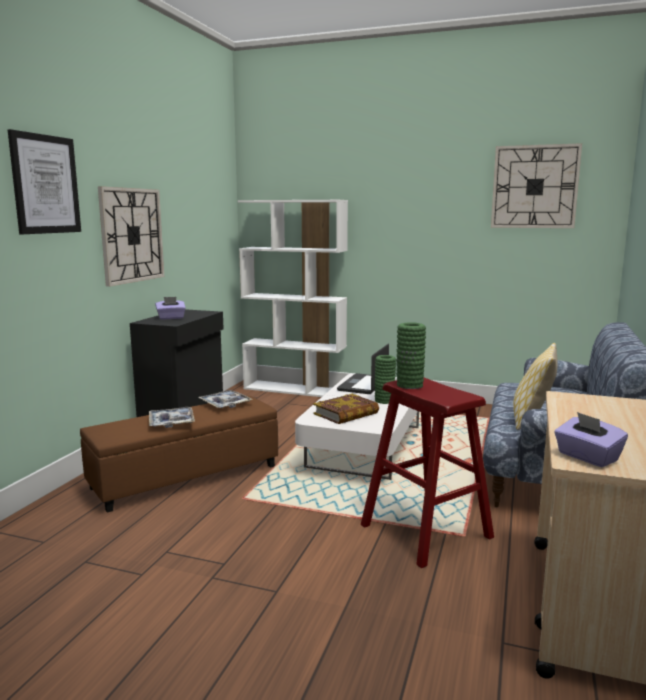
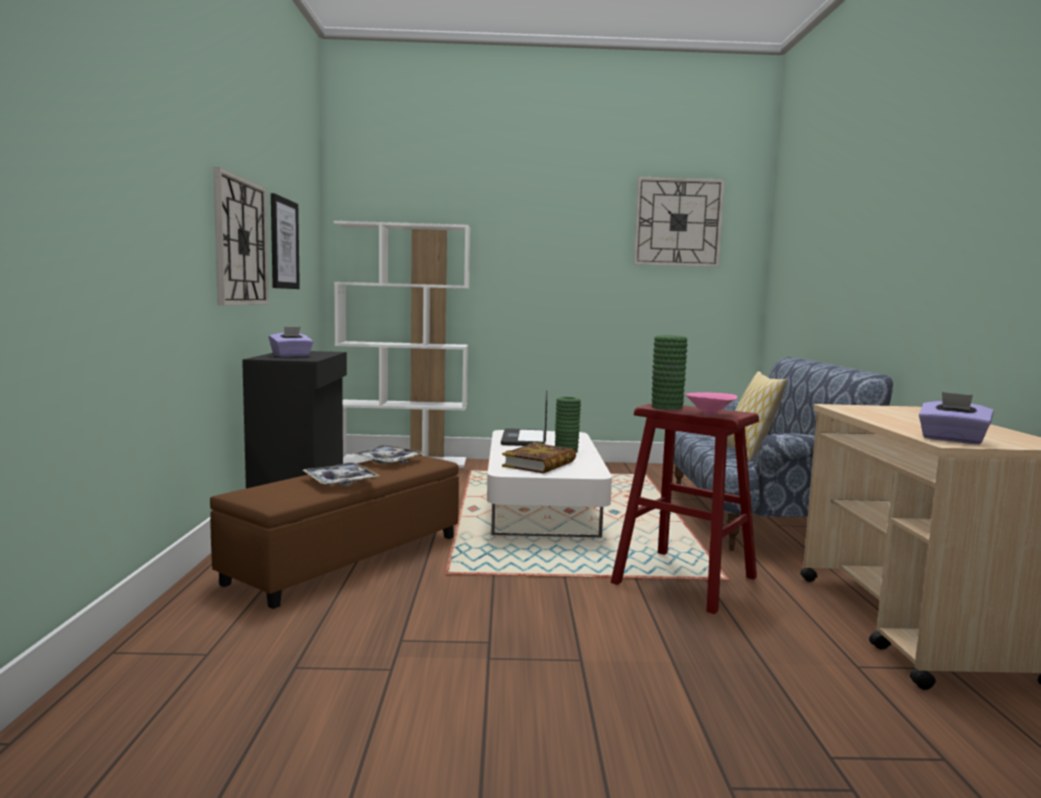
camera: 20 degrees left, 5 degrees down
(45, 184) = (167, 148): picture -> picture (284, 244)
(434, 397) = (710, 414): none -> pink bowl

